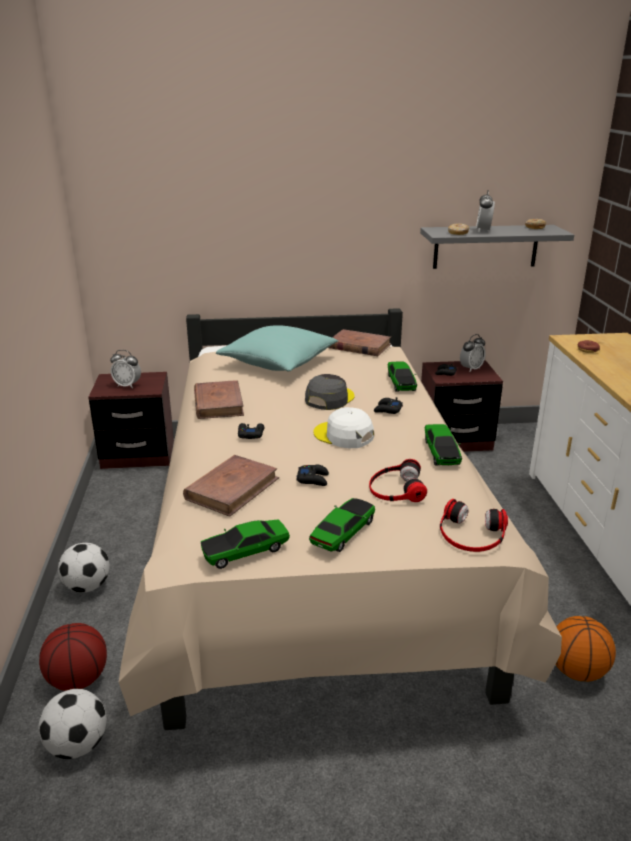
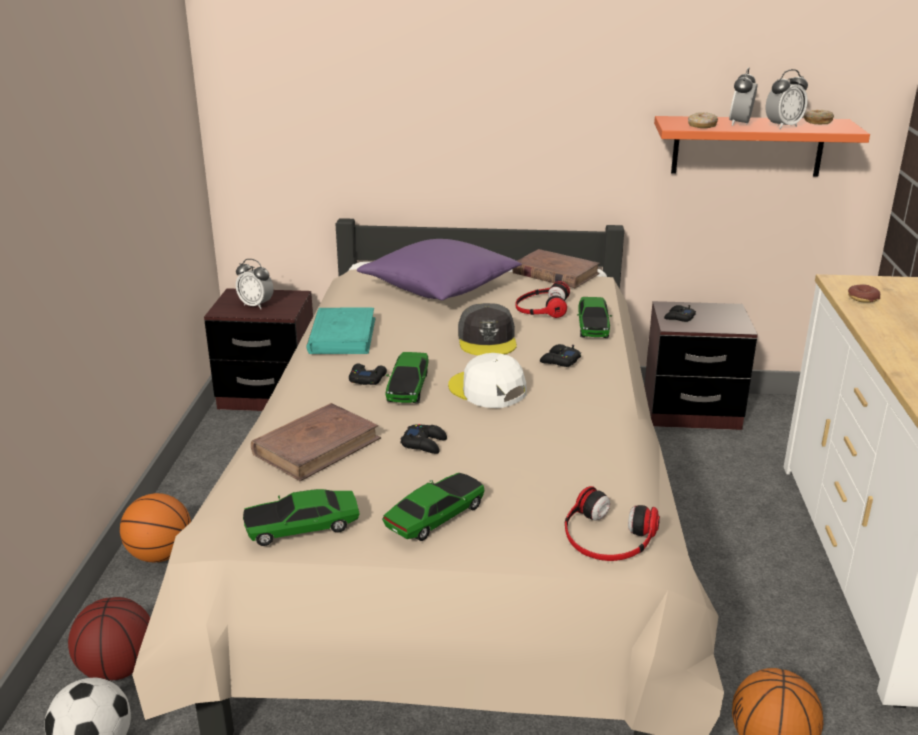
camera: 10 degrees right, 0 degrees up
(87, 586) = (160, 555): football -> basketball
(218, 403) = (342, 336): brown book -> turquoise book
(278, 363) = (440, 288): turquoise pillow -> purple pillow
(329, 398) = (487, 340): grey cap -> grey cap turned 135 degrees clockwise
(396, 488) = (528, 466): headphones -> headphones (541, 307)
(441, 452) = (610, 423): toy car -> toy car (408, 387)
(471, 369) = (717, 314): alarm clock -> alarm clock (783, 126)
(485, 246) = (747, 146): grey shelf -> orange shelf

